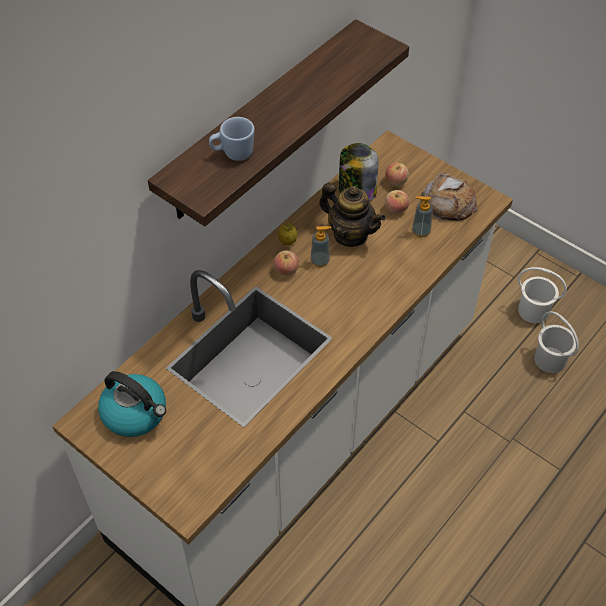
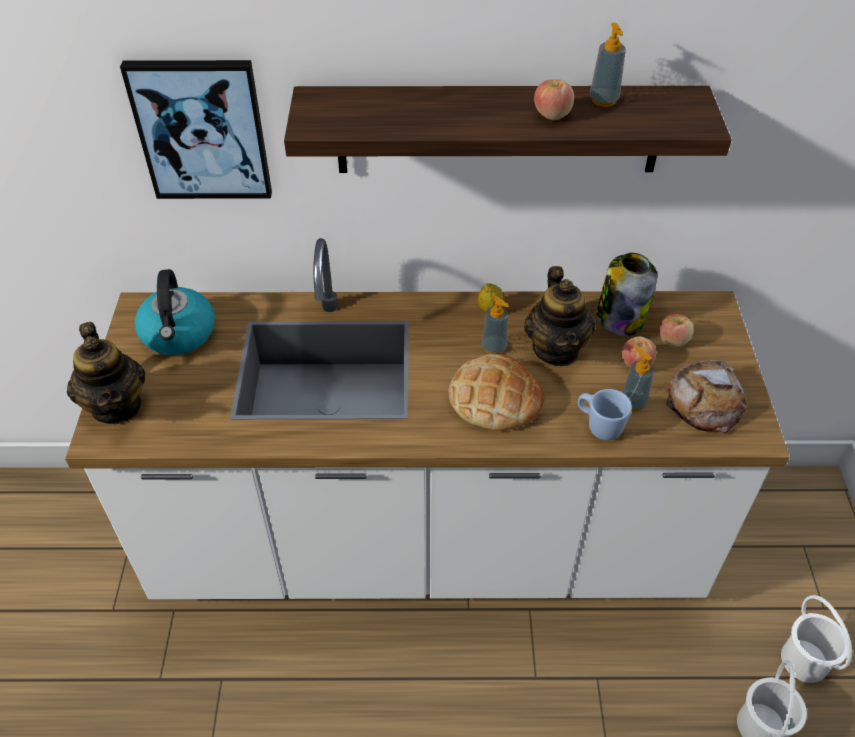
camera: 50 degrees right, 5 degrees down
(93, 255) = (202, 130): none -> picture
(168, 484) = (117, 406): none -> teapot
(233, 154) = (393, 113): blue mug -> blue mug (599, 426)
(286, 270) = (452, 330): apple -> apple (552, 115)
(323, 65) = (603, 100): none -> soap dispenser
(358, 287) = (495, 398): none -> bread

